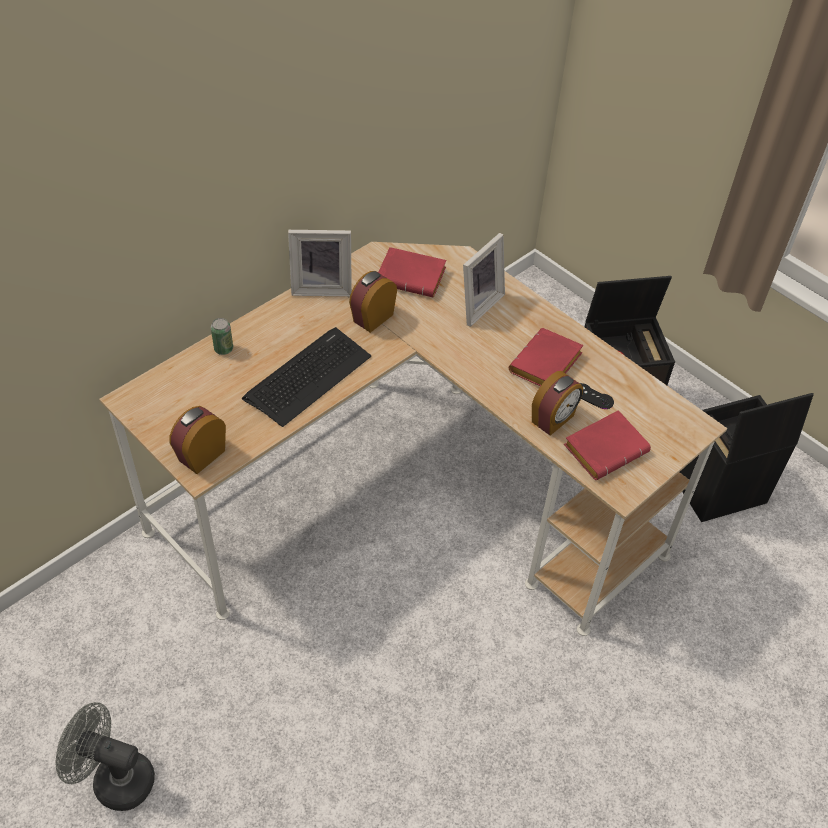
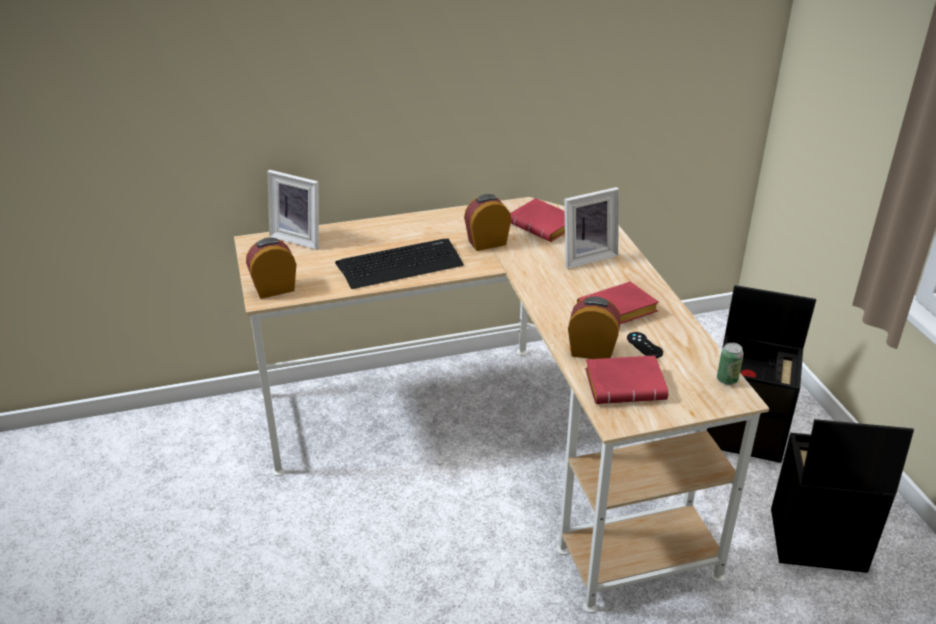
camera: 30 degrees right, 15 degrees down
(114, 779) = (110, 554): grey fan -> none
(223, 349) = (350, 231): can -> can (727, 379)
(322, 287) = (461, 214): picture frame -> picture frame (300, 238)
(553, 419) = (592, 350): alarm clock -> alarm clock turned 150 degrees counterclockwise

